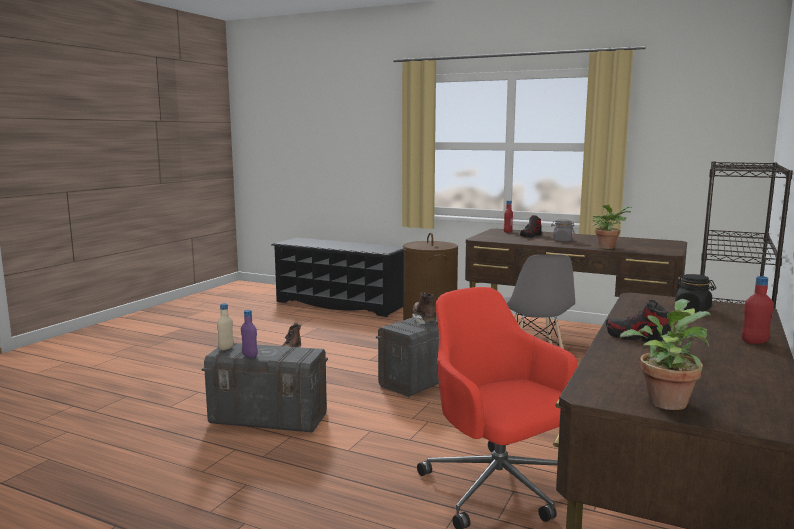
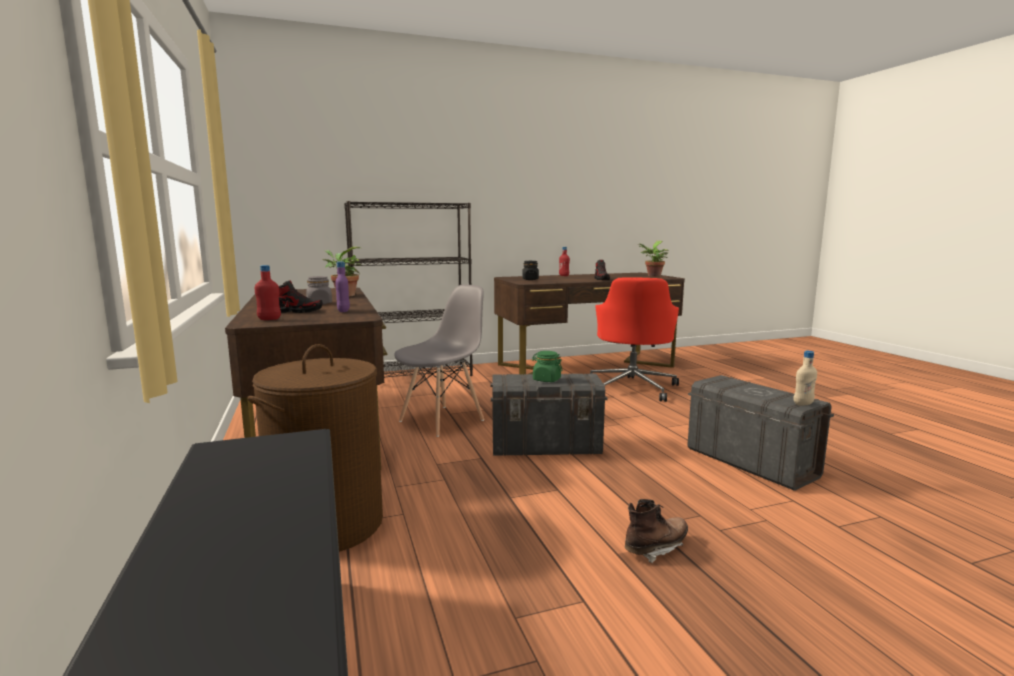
camera: 135 degrees left, 0 degrees up
(249, 356) = (777, 391): purple bottle -> purple bottle (343, 311)
(424, 320) = (546, 380): brown boot -> green jar

